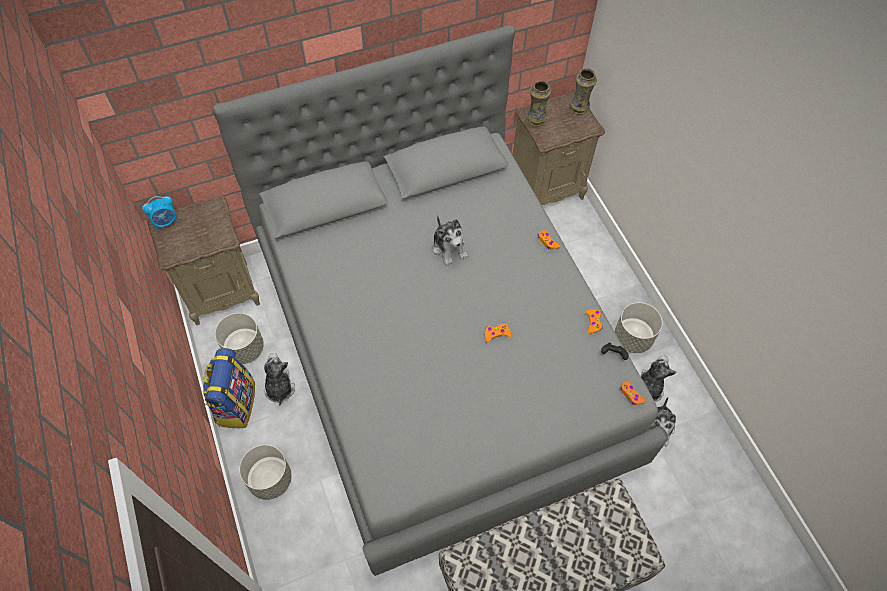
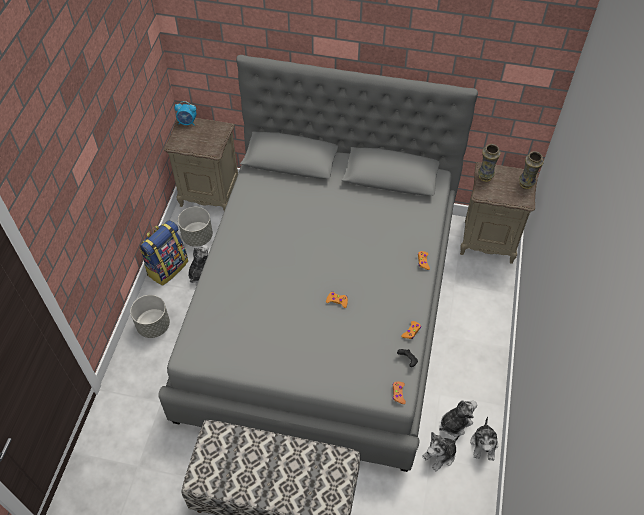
camera: 35 degrees right, 5 degrees down
(449, 247) = (350, 229): plush toy -> plush toy (484, 444)
(633, 338) = (471, 382): grey planter -> none

